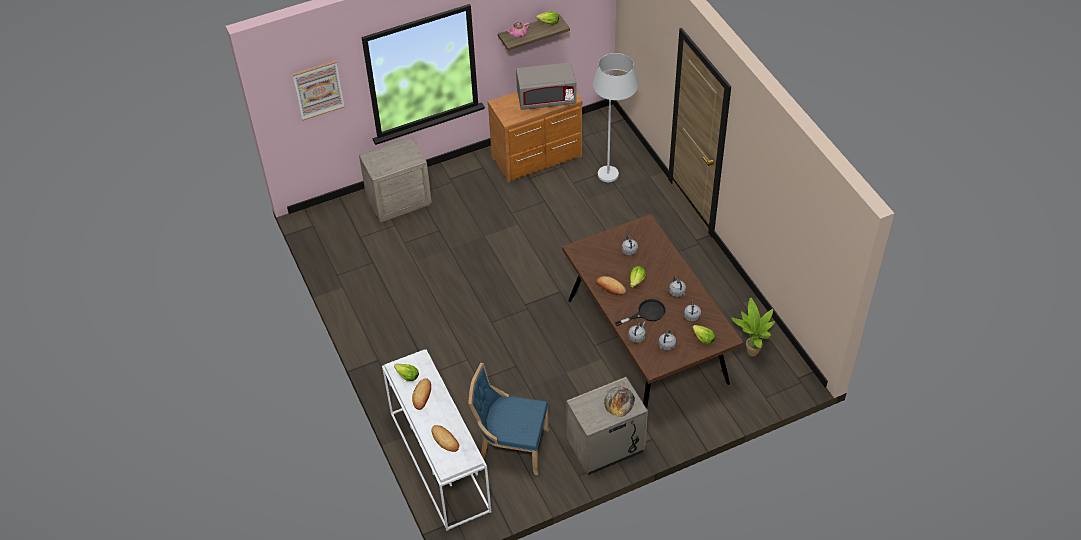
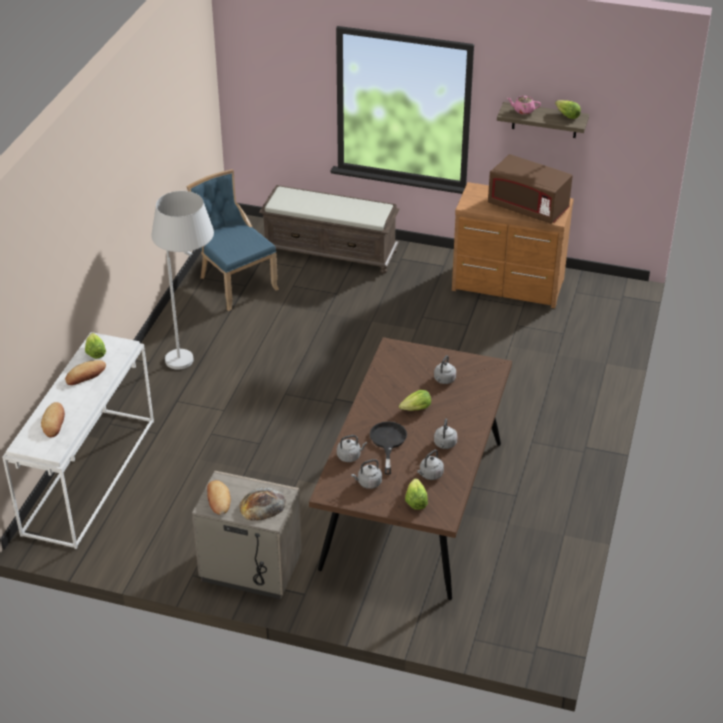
camera: 40 degrees right, 10 degrees down
(318, 90) = (278, 69): picture -> none
(398, 201) = (331, 251): beige nightstand -> brown bench
(511, 446) = (166, 506): blue chair -> blue chair (234, 283)
(546, 99) = (528, 208): grey microwave -> brown microwave
(610, 287) = (382, 398): bread -> bread (218, 500)
(613, 167) = (576, 334): white floor lamp -> white floor lamp (194, 356)
(646, 313) = (388, 442): black frying pan -> black frying pan turned 105 degrees counterclockwise
(750, 352) = (512, 586): potted plant -> none

